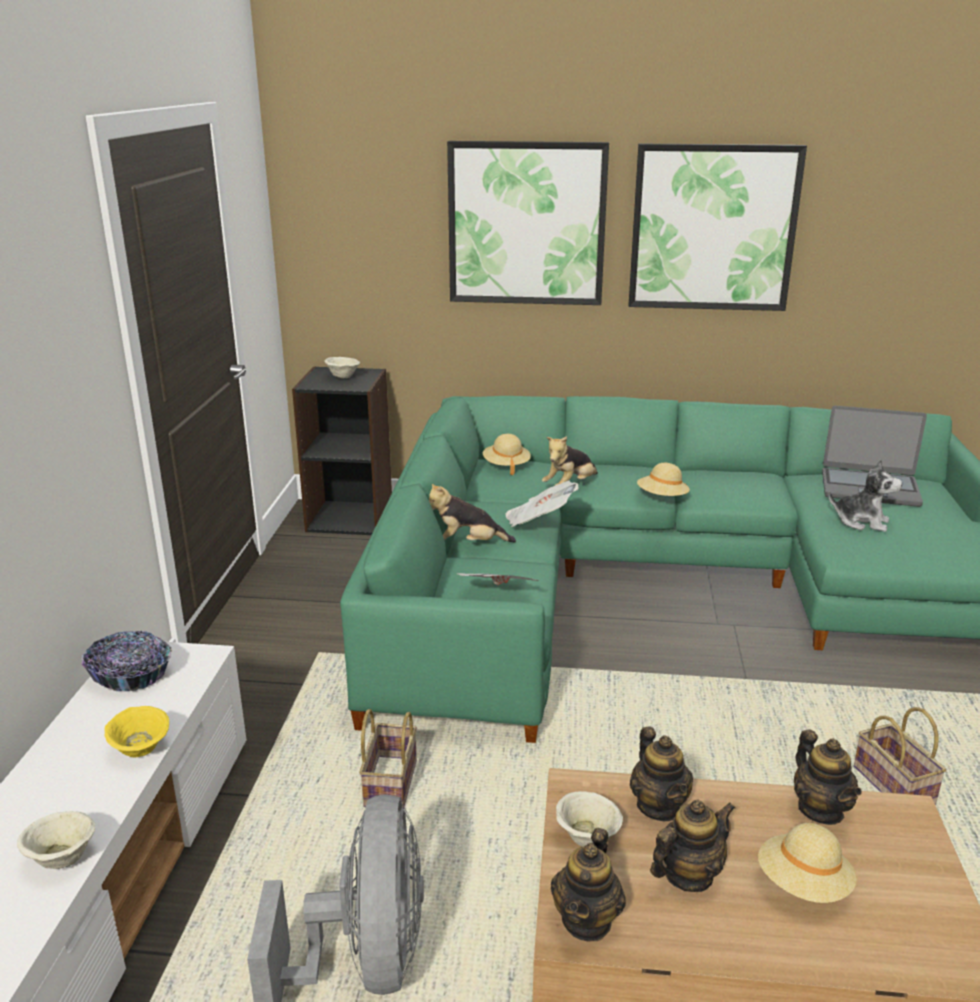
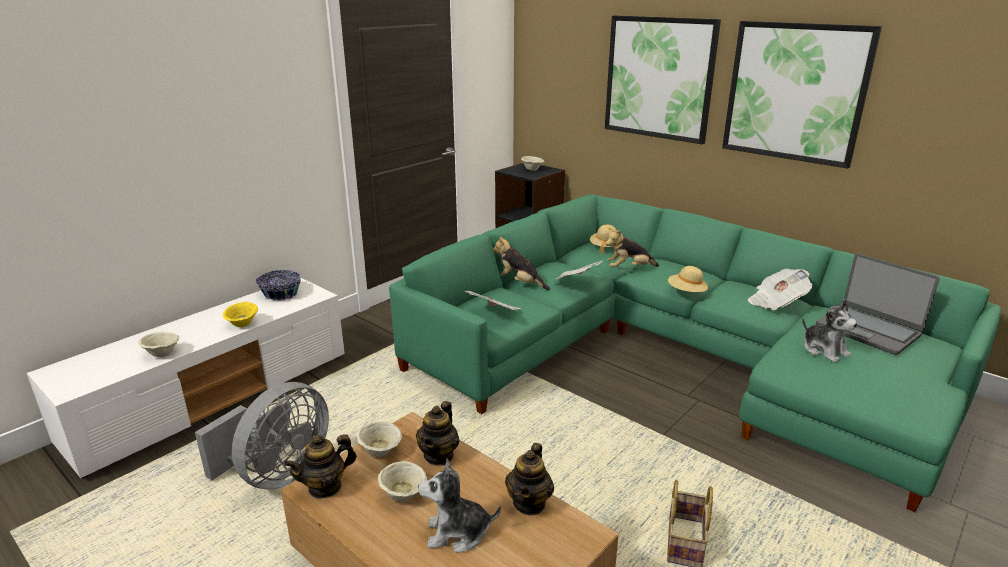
camera: 35 degrees right, 0 degrees up
(389, 782) = (386, 401): basket -> none
(688, 875) = (403, 494): teapot -> beige bowl
(760, 482) = (776, 302): none -> newspaper
(803, 884) = (457, 533): beige hat -> plush toy

